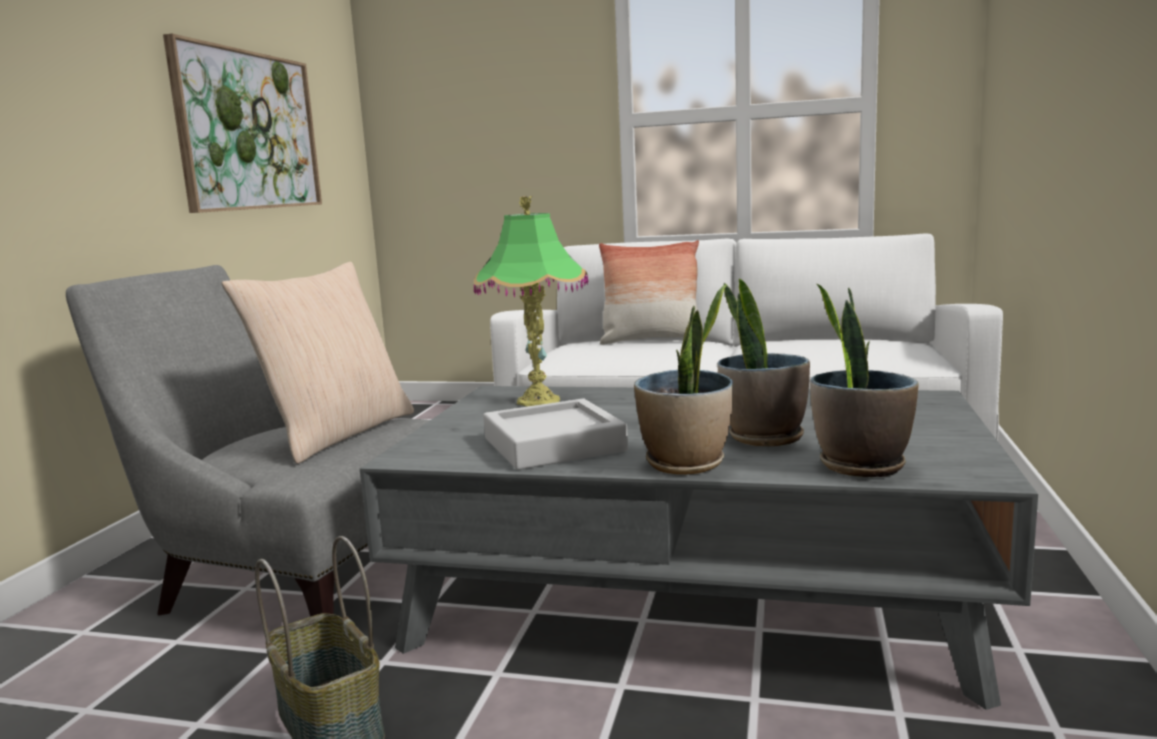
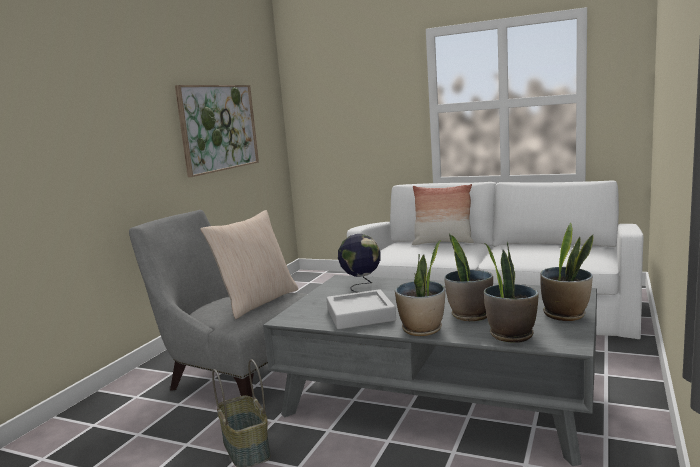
camera: 10 degrees right, 0 degrees up
(538, 401) = (361, 287): table lamp -> globe
(936, 430) = (565, 314): none -> potted plant

